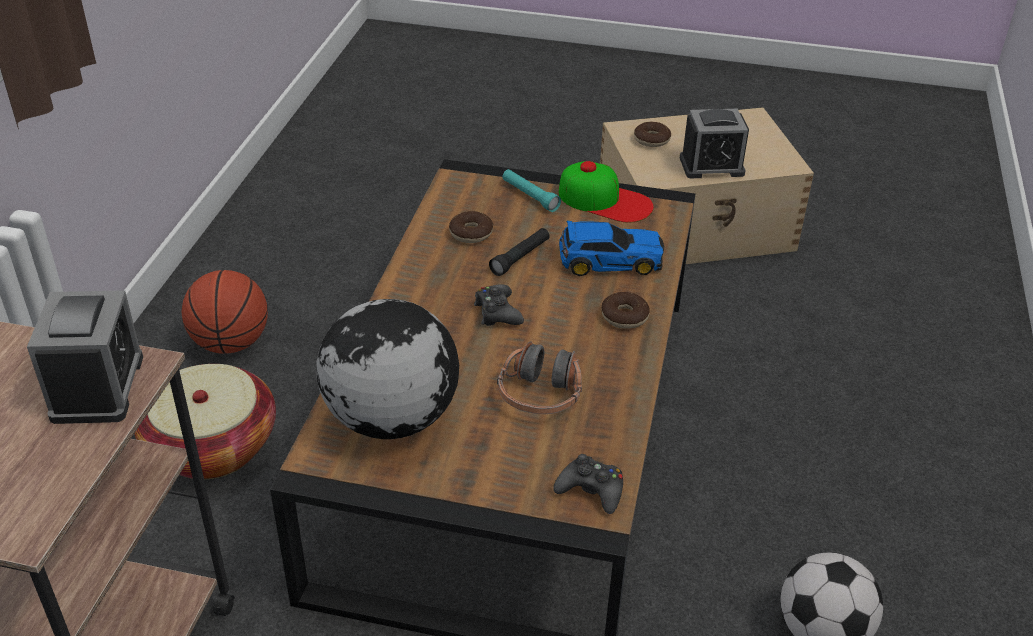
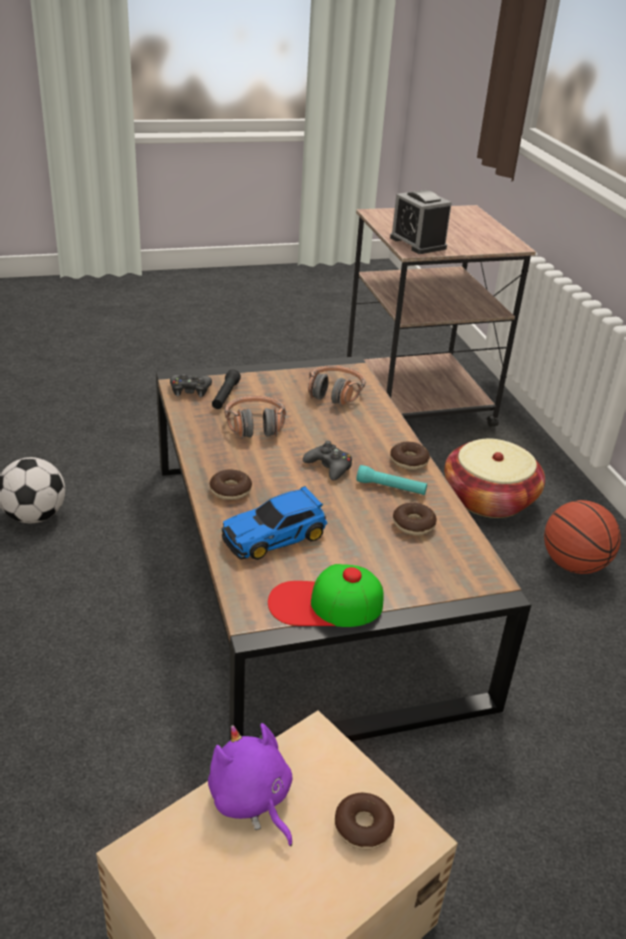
camera: 150 degrees right, 5 degrees down
(390, 418) = (334, 393): globe -> headphones
(403, 293) = (409, 461): none -> donut
(520, 258) = (351, 515): black flashlight -> black flashlight (225, 396)
(530, 196) = (401, 583): turquoise flashlight -> turquoise flashlight (391, 488)
(711, 166) = (251, 800): alarm clock -> purple plush toy

